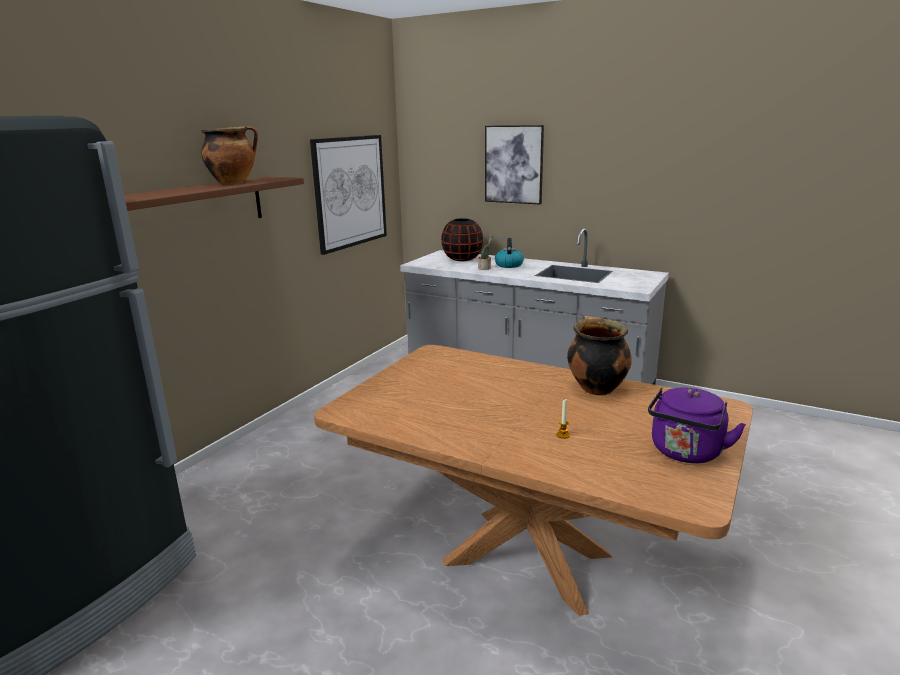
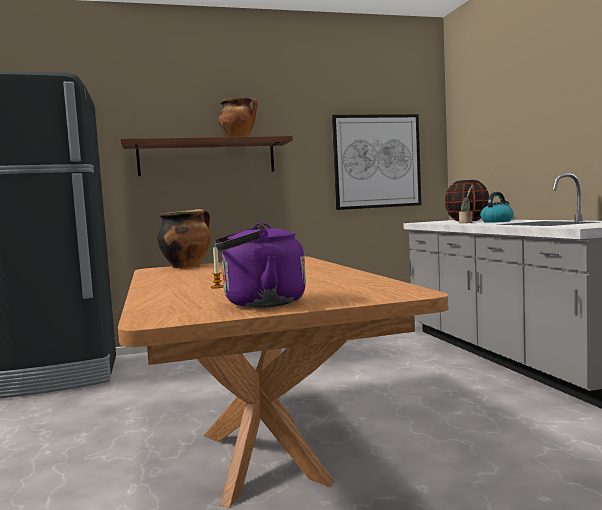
camera: 45 degrees right, 15 degrees down
(514, 164) = (523, 120): picture -> none
(595, 388) = (335, 276): cooking pot -> cooking pot (187, 266)

